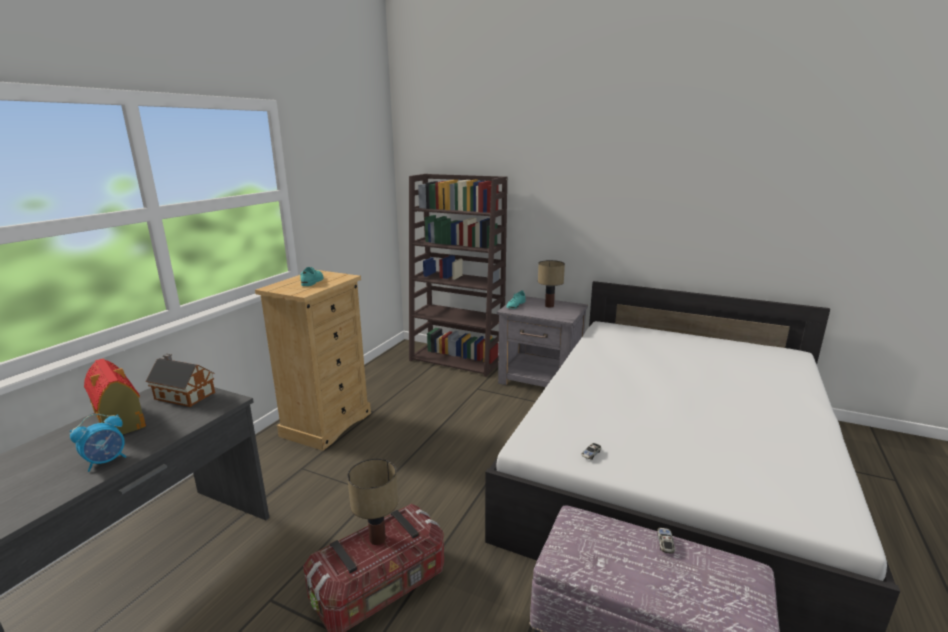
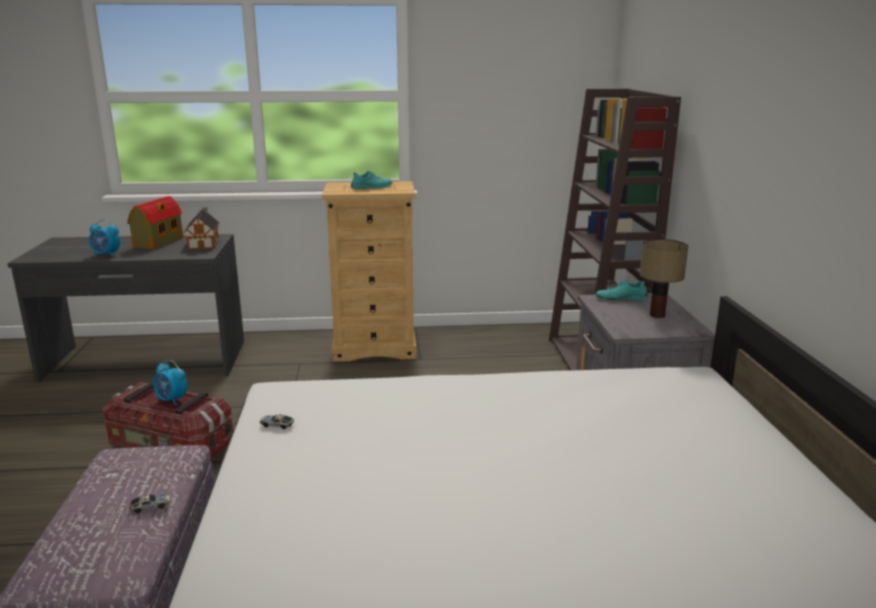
camera: 60 degrees right, 0 degrees up
(378, 538) = (172, 400): table lamp -> alarm clock

